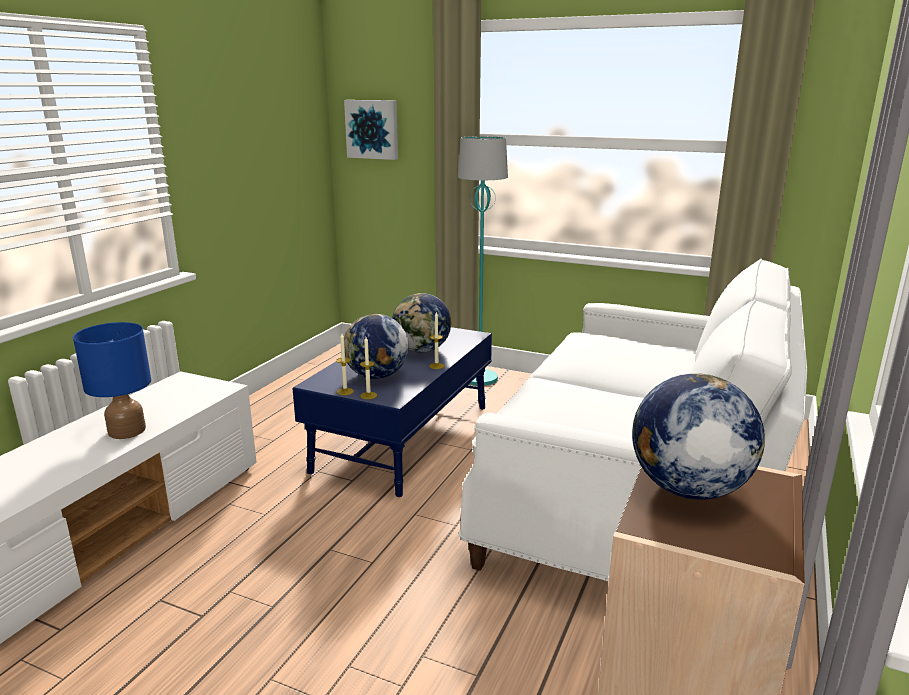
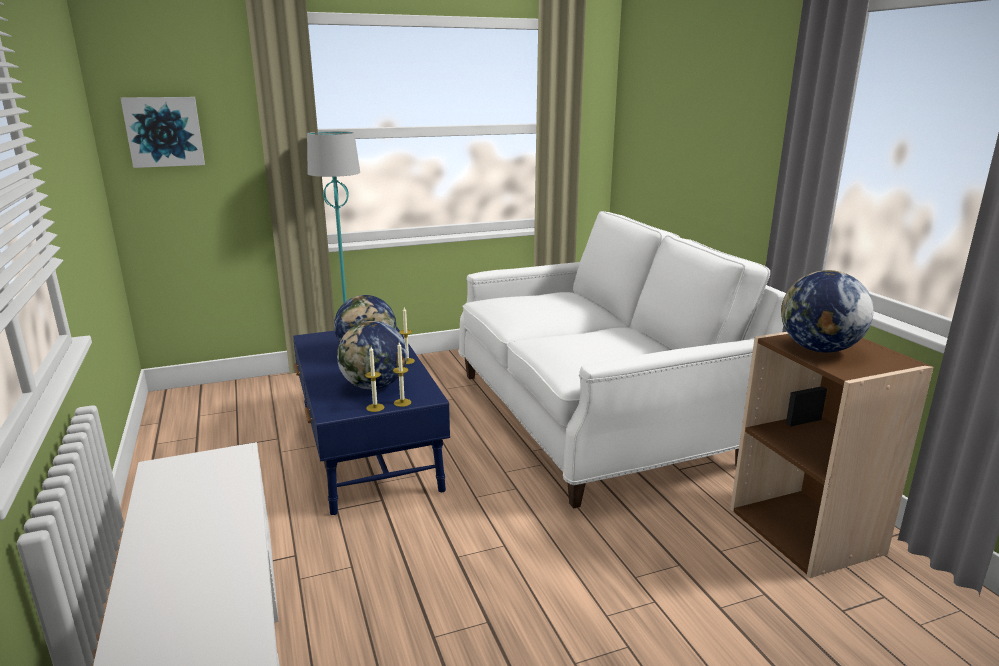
camera: 45 degrees left, 0 degrees up
(126, 431) = (218, 537): blue table lamp -> none

